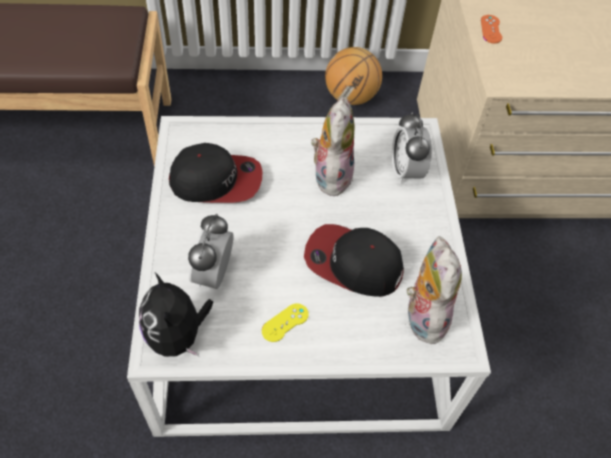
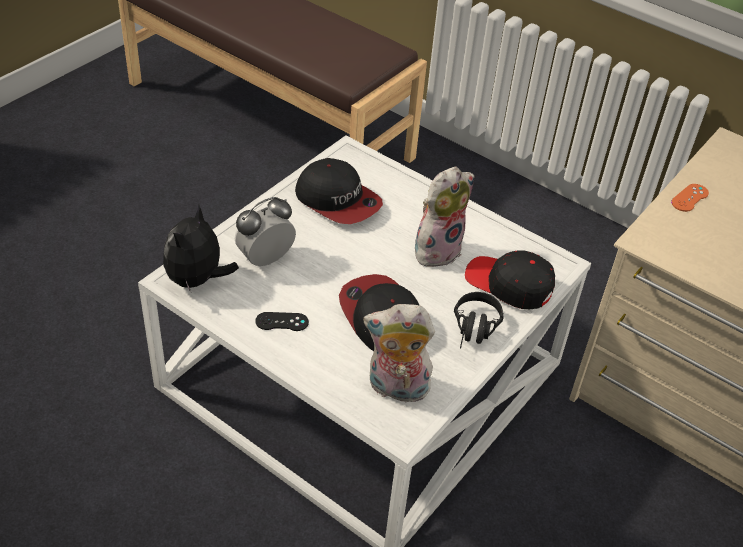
camera: 40 degrees right, 10 degrees down
(285, 322) = (282, 322): yellow game controller -> black game controller
(351, 97) = (591, 244): basketball -> none
(406, 171) = (509, 285): alarm clock -> black cap
(422, 316) = (396, 389): plush toy -> plush toy turned 120 degrees counterclockwise
(423, 226) = (475, 331): none -> black headphones

